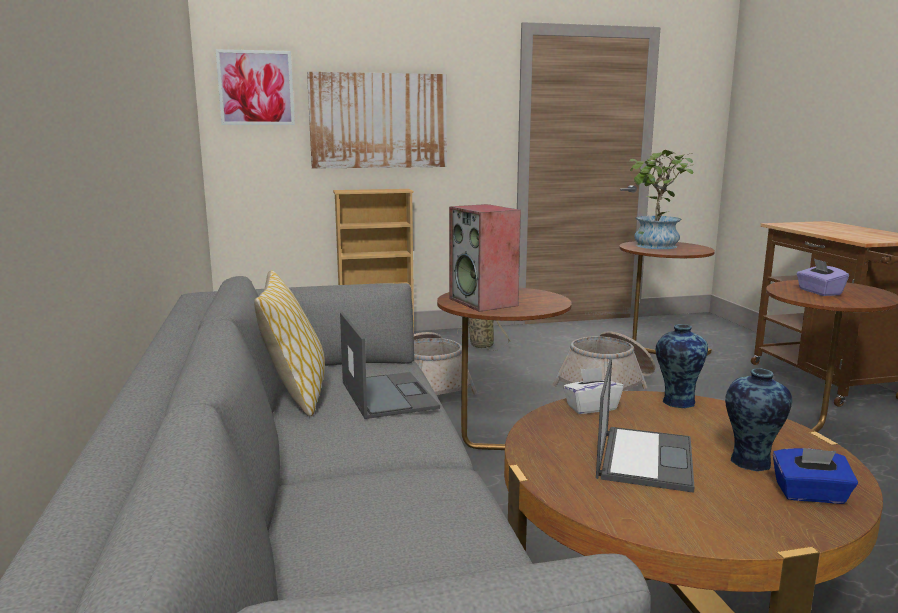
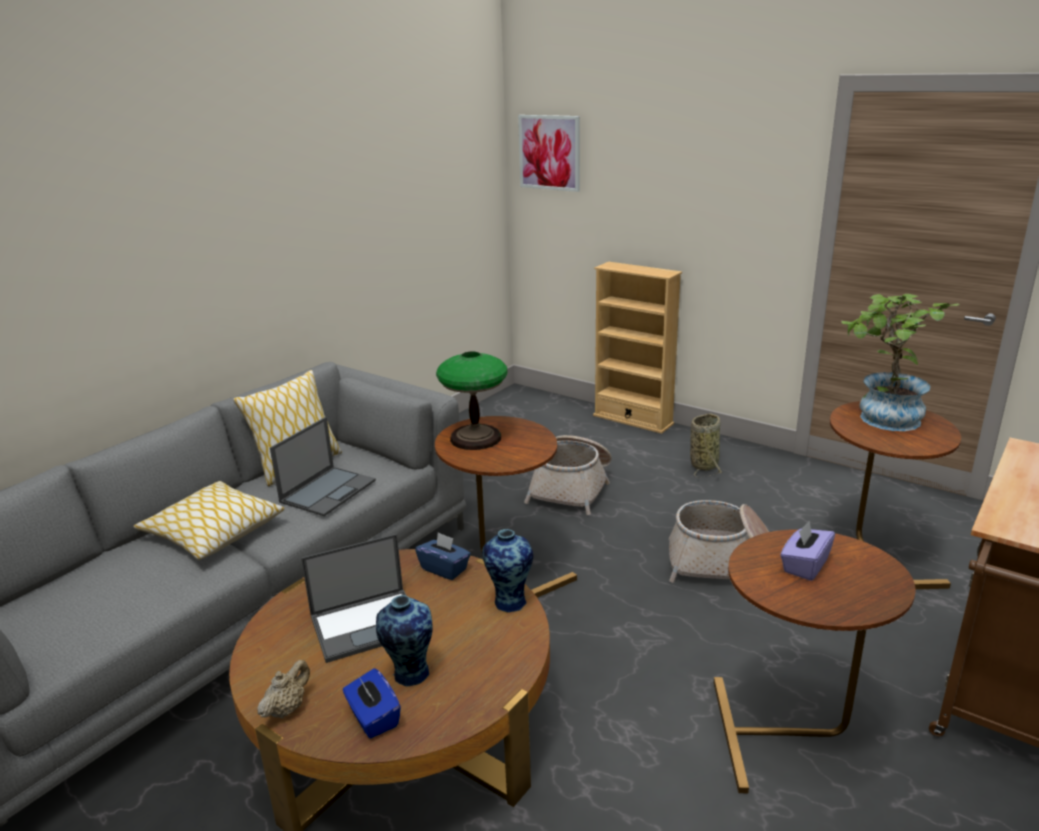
camera: 50 degrees right, 10 degrees up
(358, 467) = (213, 532): none -> pillow
(379, 121) = (657, 193): picture -> none
(484, 302) = (476, 438): speaker -> table lamp
(591, 407) = (444, 569): white tissue box -> blue tissue box
(760, 531) = (287, 708): none -> beige teapot

